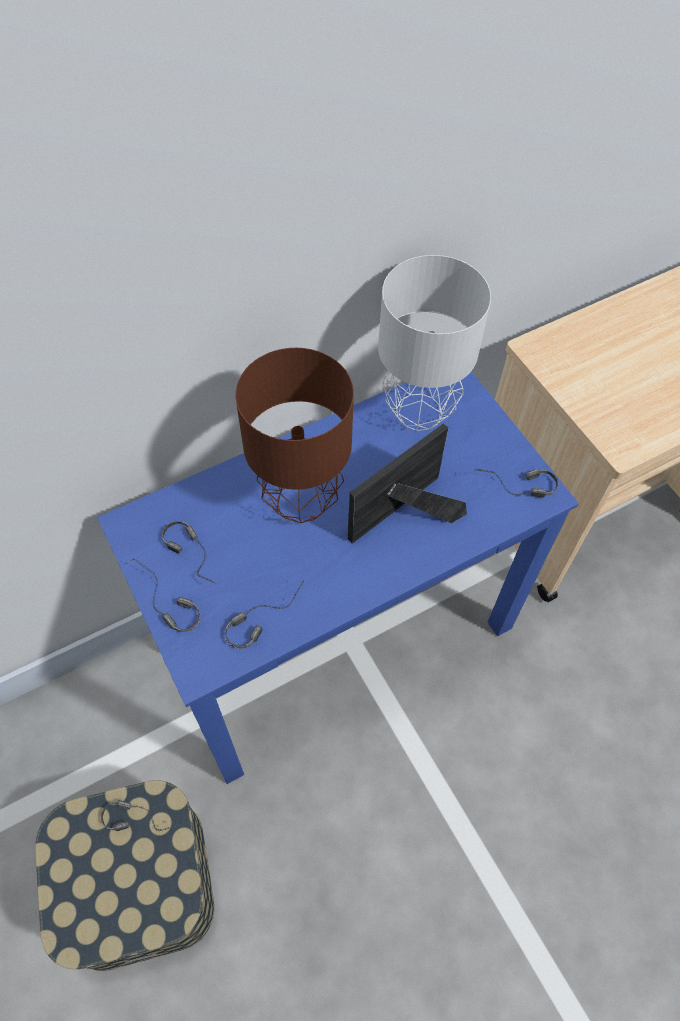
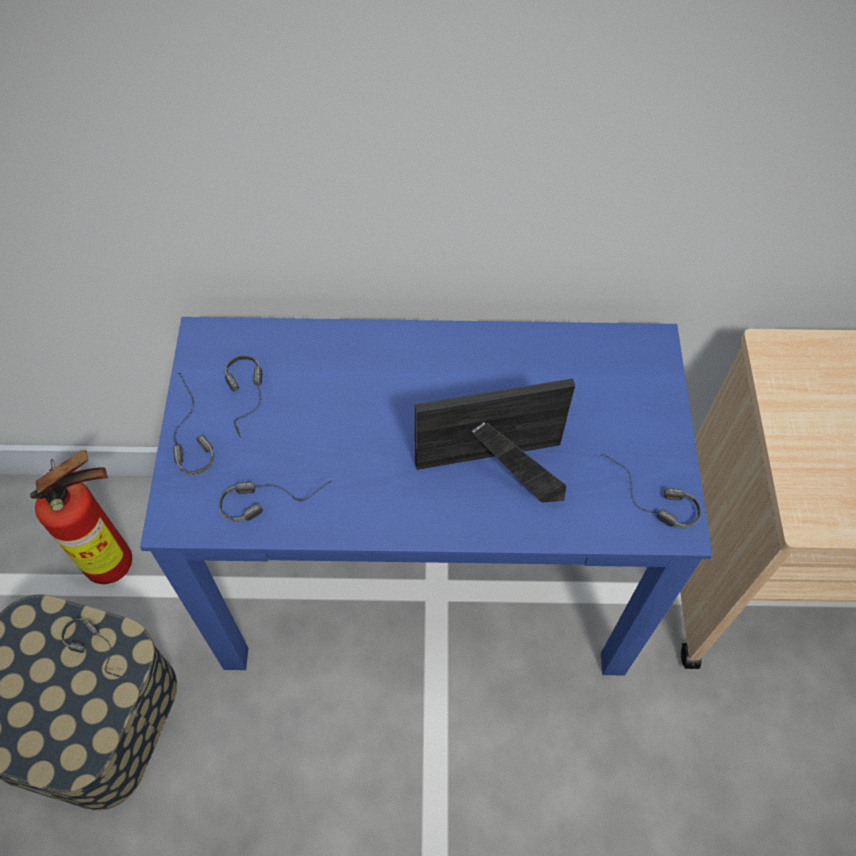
camera: 30 degrees right, 0 degrees up
(87, 750) = (117, 561): none -> fire extinguisher
(302, 500) = (394, 397): brown table lamp -> none
(420, 411) = (589, 362): grey table lamp -> none

